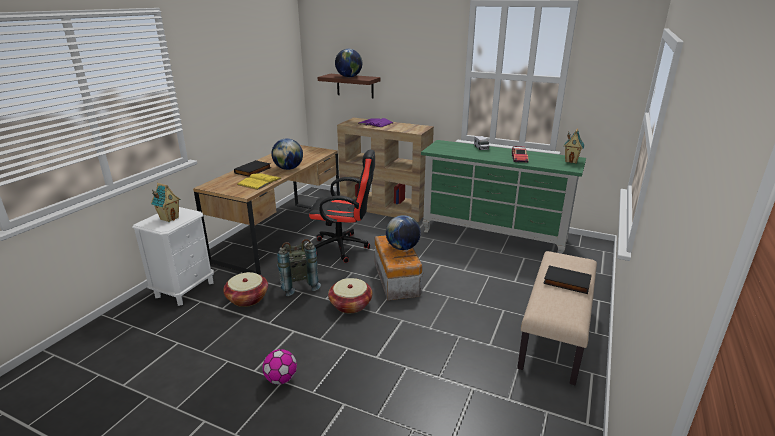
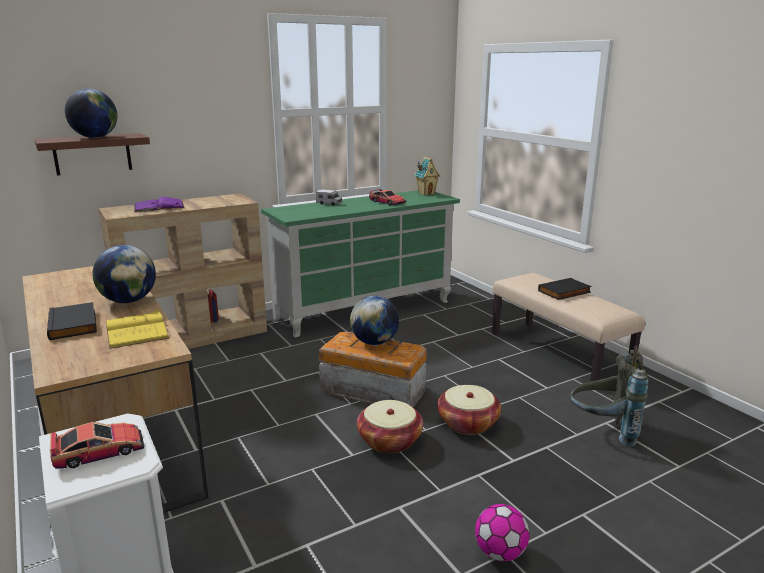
camera: 55 degrees left, 5 degrees down
(169, 218) = (99, 451): toy house -> toy car
(247, 298) = (261, 528): basket -> basket (467, 423)
(298, 285) = (288, 466): grey backpack -> grey backpack (603, 430)
(344, 248) = (248, 398): black office chair -> none

